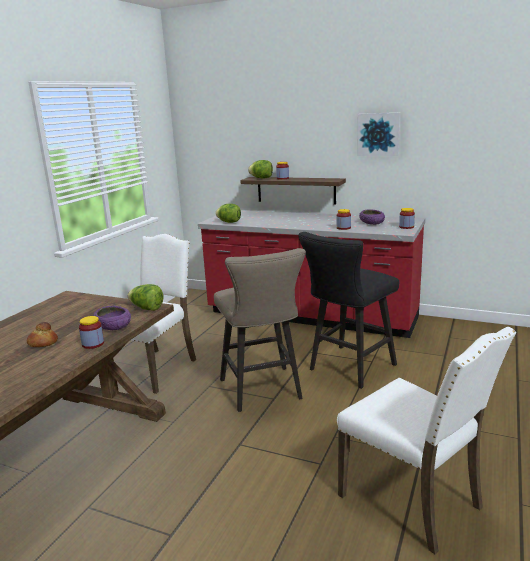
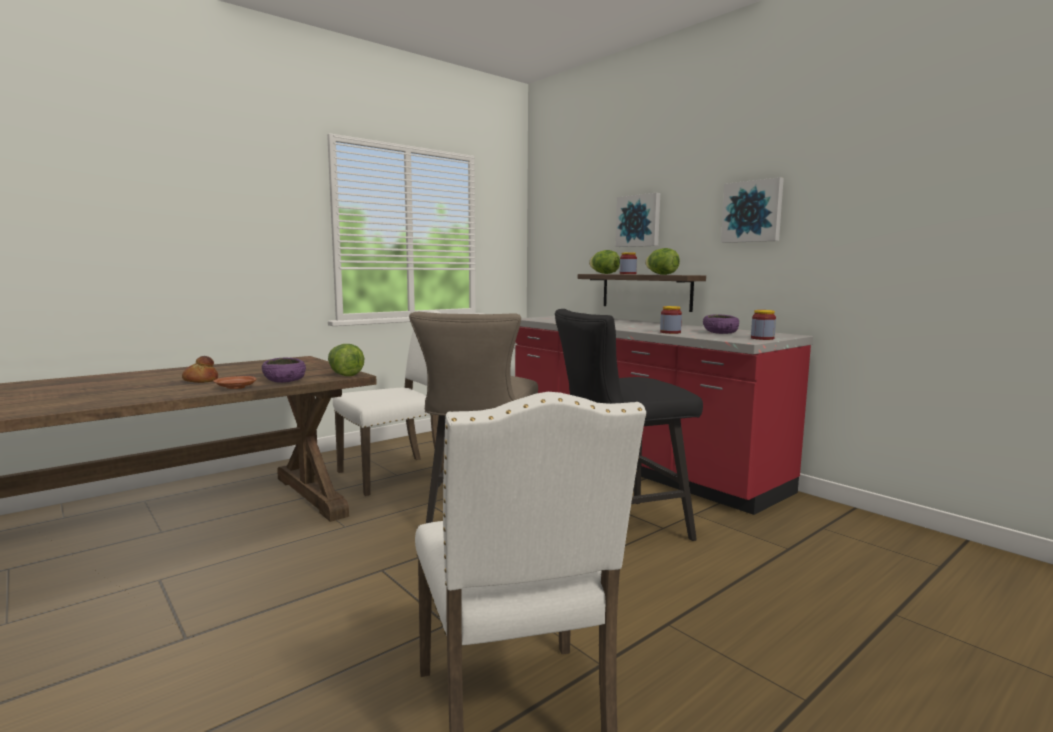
camera: 25 degrees right, 10 degrees down
(93, 344) = (235, 388): jar -> brown plate
(229, 222) = (545, 320): lettuce -> lettuce (661, 274)
(286, 136) = (639, 221): none -> picture

